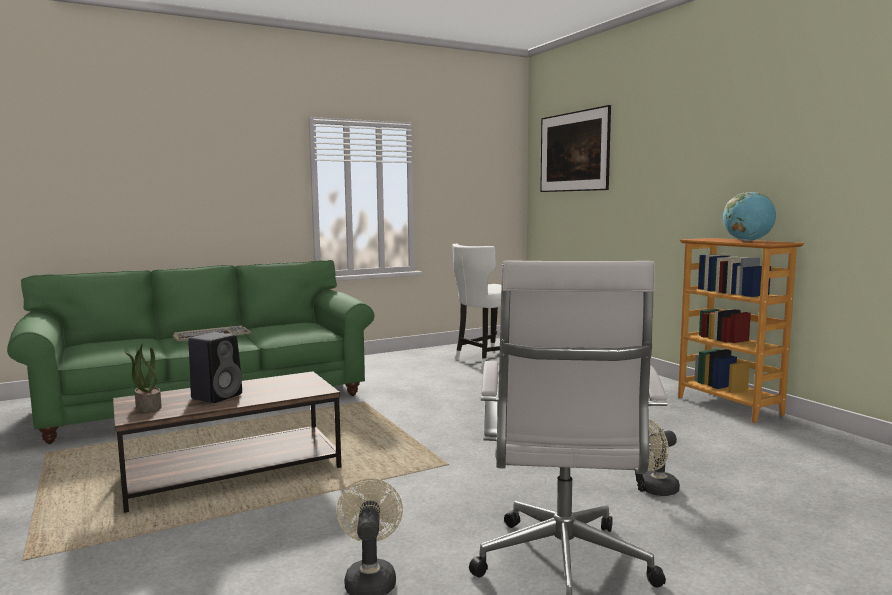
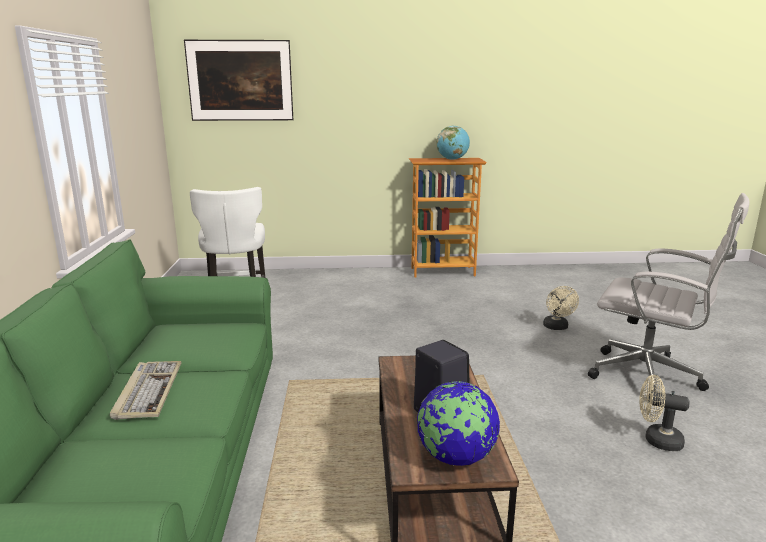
camera: 65 degrees left, 10 degrees up
(147, 407) = (456, 458): potted plant -> globe

